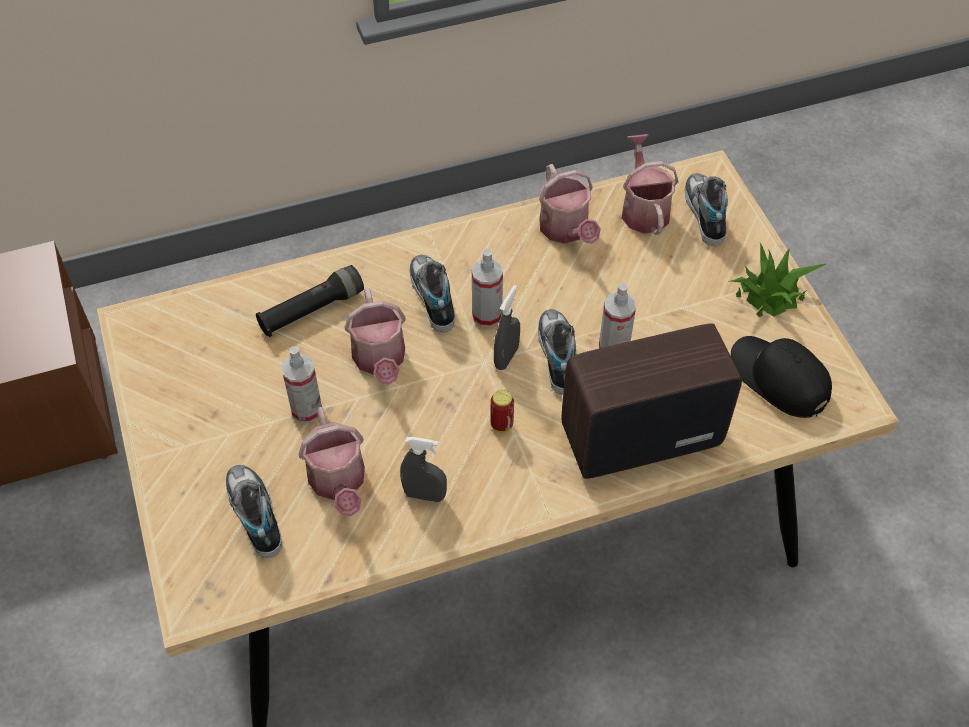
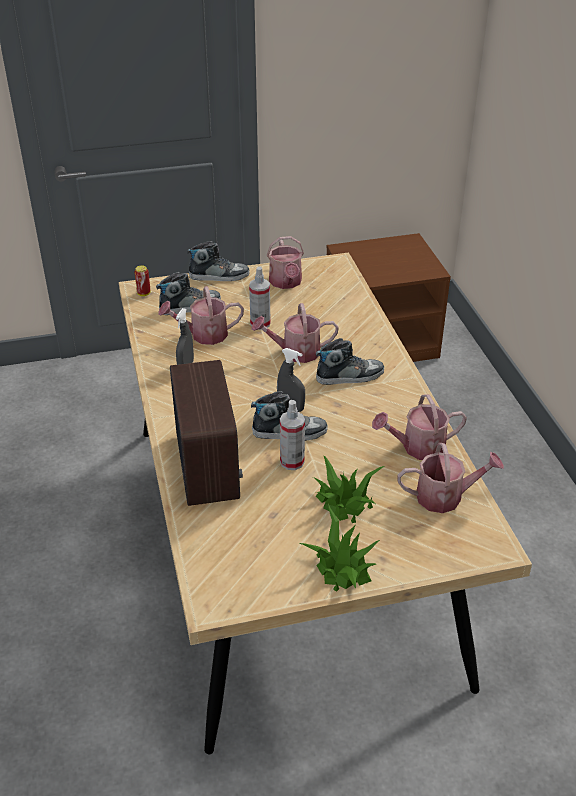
camera: 95 degrees right, 15 degrees down
(188, 385) = (286, 283): none -> watering can
(311, 310) = (341, 325): black flashlight -> none
(487, 315) = (330, 400): spray bottle -> none
(501, 424) = (232, 401): can -> can (144, 293)
(672, 295) = (345, 502): none -> potted plant
(704, 213) = (442, 536): shoe -> shoe (219, 275)
(778, 379) = (247, 556): black cap -> none

